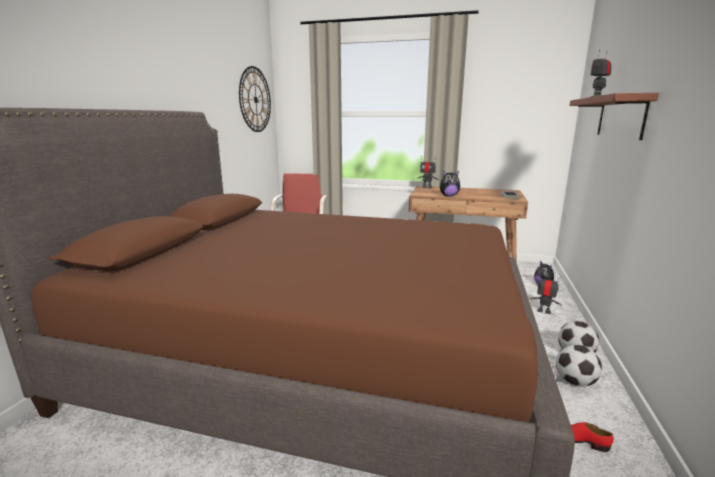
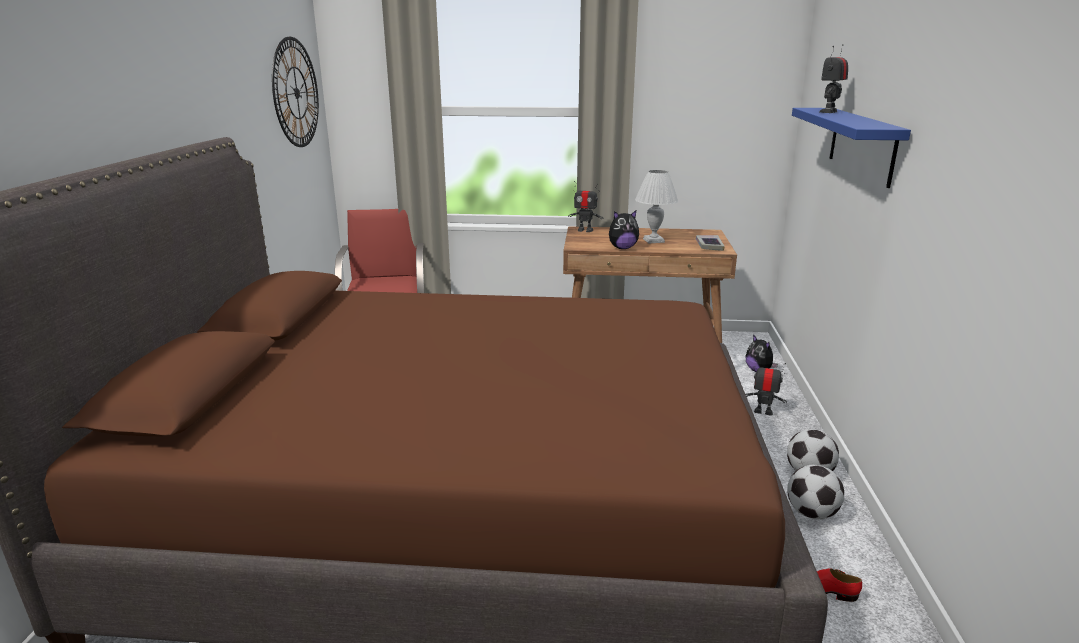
camera: 10 degrees left, 5 degrees up
(471, 193) = (653, 240): none -> white table lamp
(620, 117) = (861, 144): brown shelf -> blue shelf

